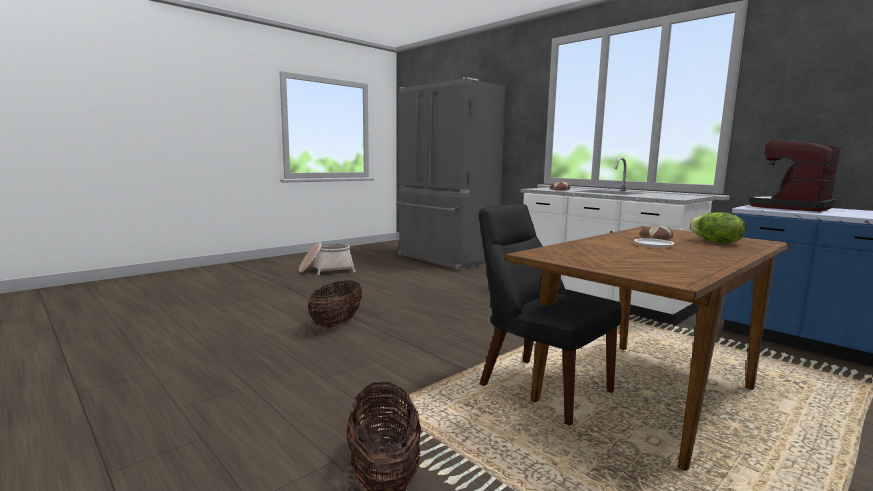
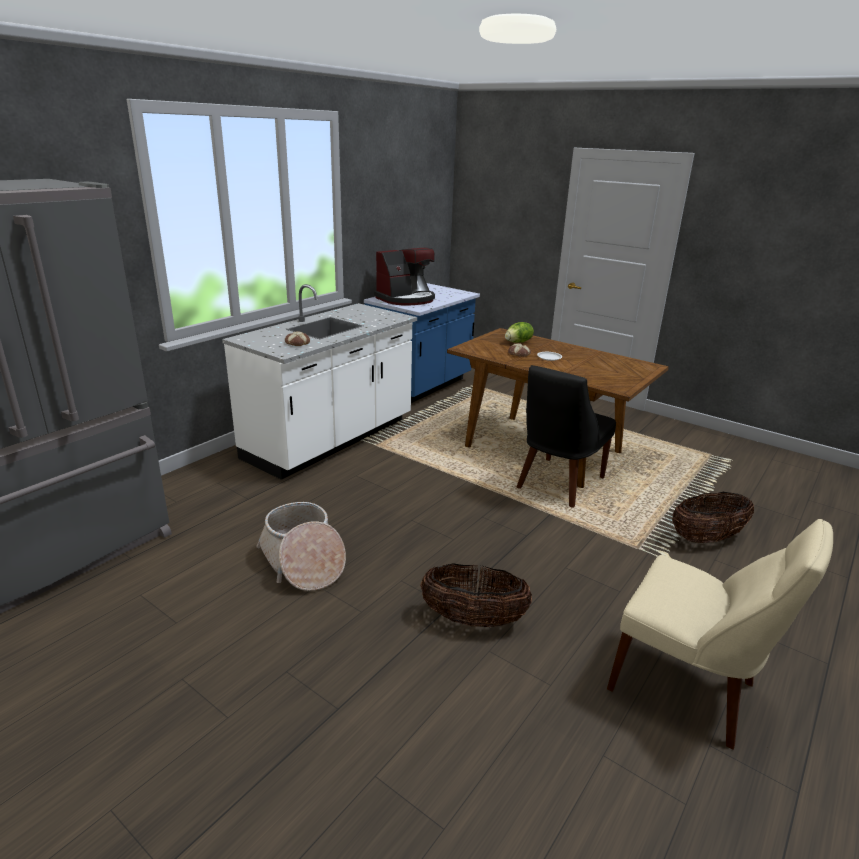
camera: 100 degrees left, 15 degrees up
(197, 378) = (688, 689): none -> beige chair
(326, 270) = (118, 731): basket -> basket (303, 562)
(790, 207) = (406, 299): coffee machine -> coffee machine turned 75 degrees counterclockwise

